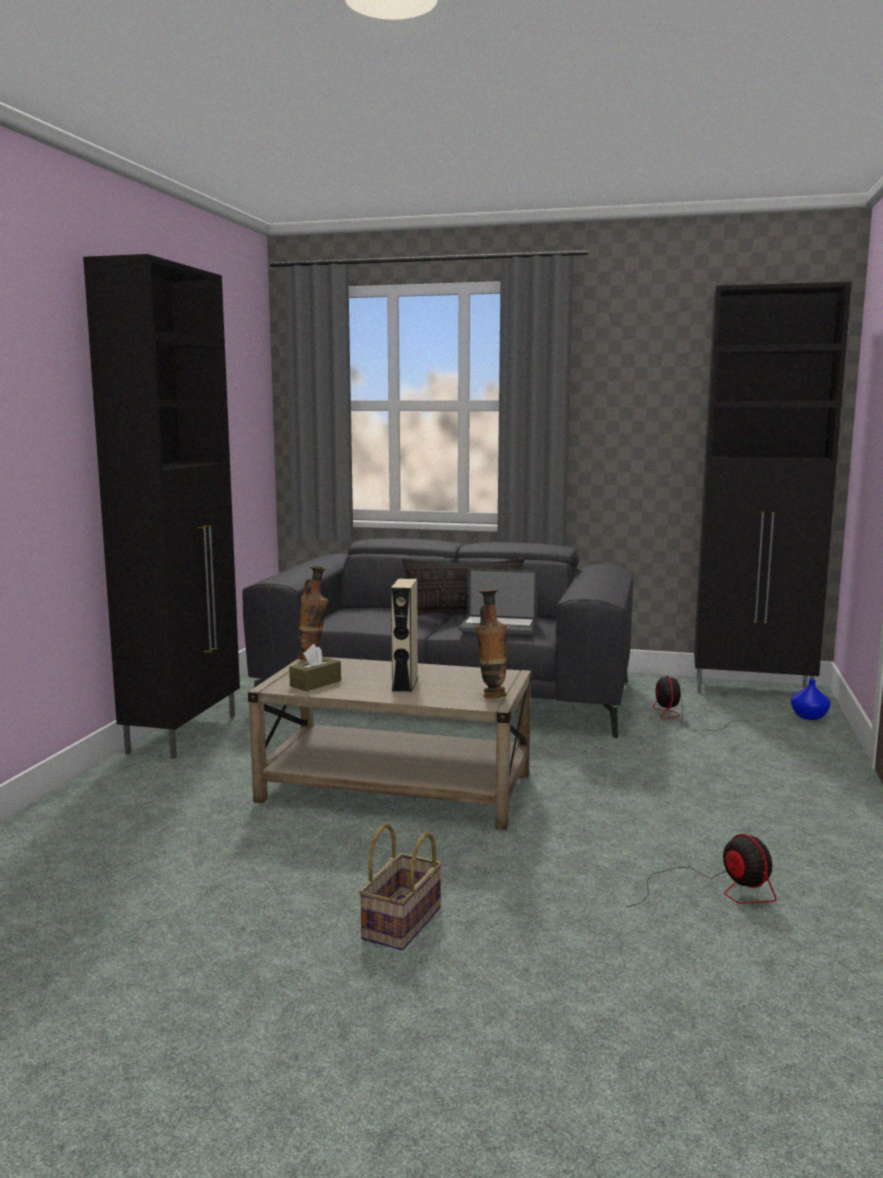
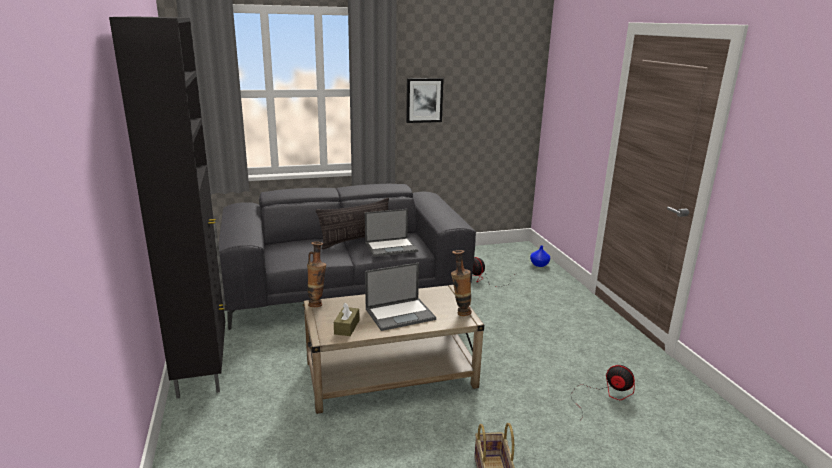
camera: 30 degrees left, 10 degrees up
(405, 684) = (401, 314): beige speaker -> laptop
(623, 419) = (424, 100): none -> picture
(754, 690) = (499, 251): black cabinet -> none

